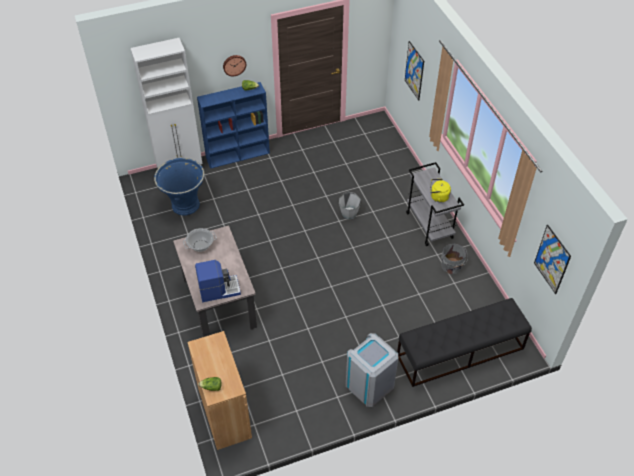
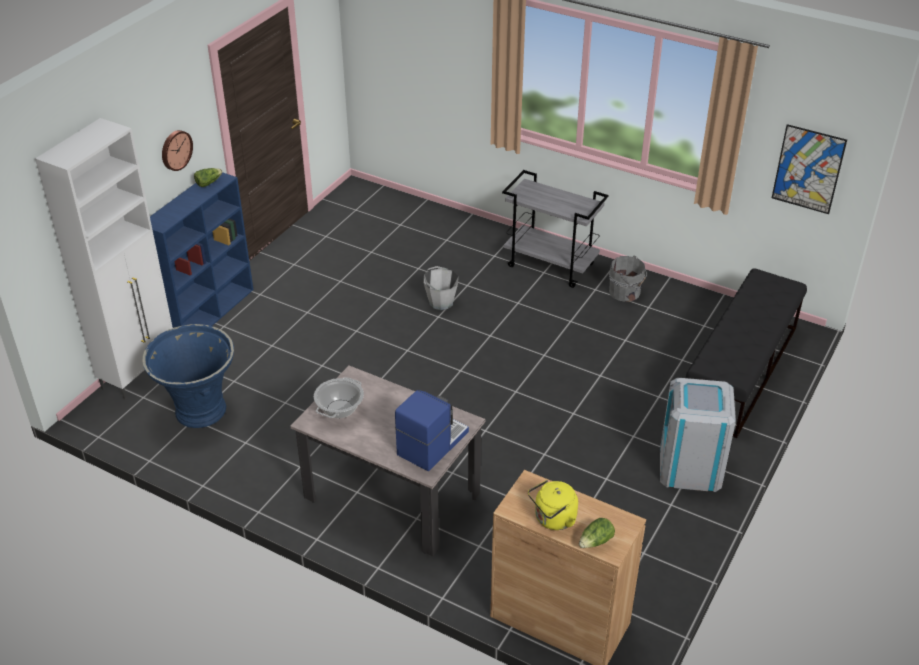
camera: 40 degrees left, 10 degrees down
(414, 70) = (417, 69): picture -> none
(438, 197) = (567, 205): yellow kettle -> yellow kettle (553, 519)

